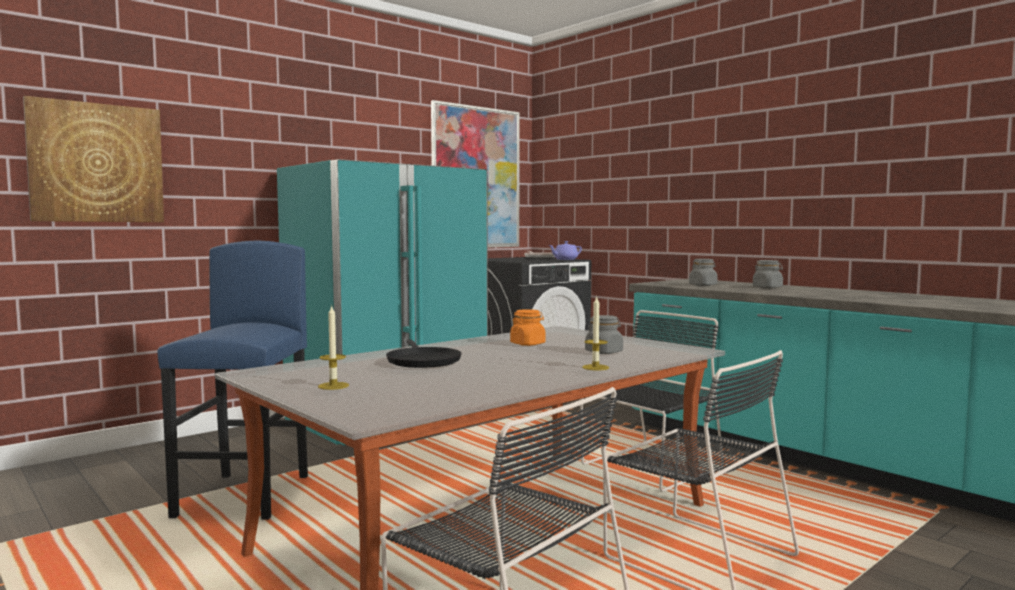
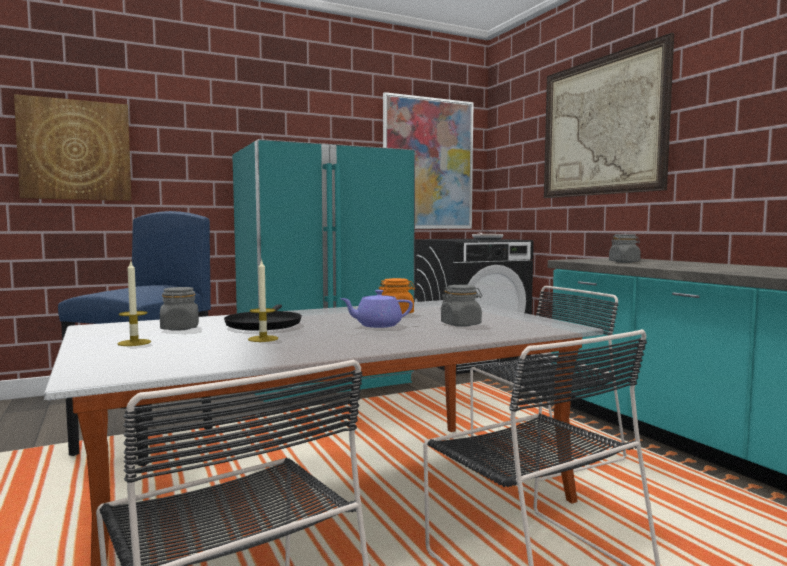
camera: 15 degrees right, 0 degrees up
(565, 259) = (507, 239): purple teapot -> purple teapot (377, 325)
(595, 367) = (425, 339): candle -> candle (263, 339)
(663, 150) = (601, 126): none -> picture
(767, 287) = (695, 265): grey jar -> grey jar (180, 328)

